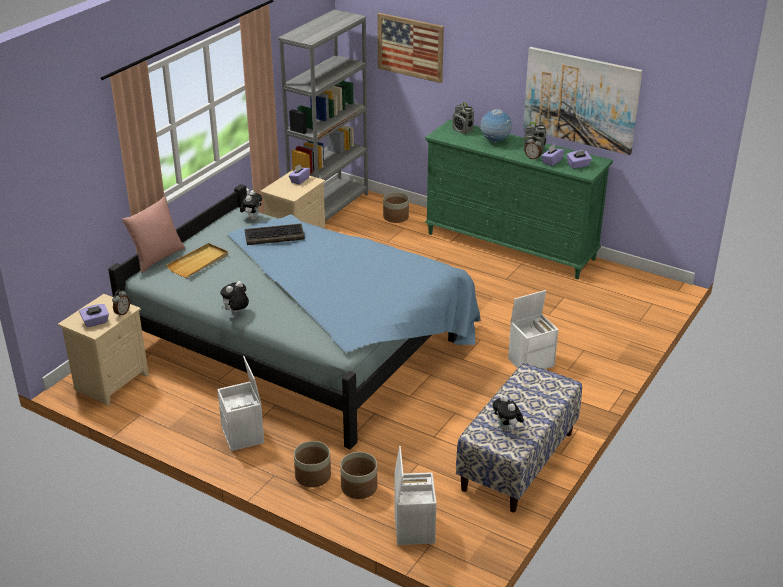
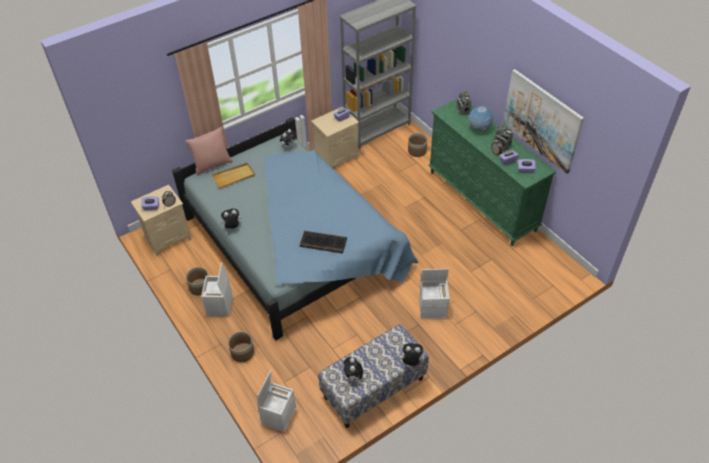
camera: 25 degrees right, 15 degrees up
(275, 235) = (292, 167): keyboard -> keyboard (324, 242)
(358, 487) = (264, 371): planter -> planter (200, 287)
(410, 47) = (442, 37): picture -> none
(566, 394) = (411, 361): none -> plush toy

